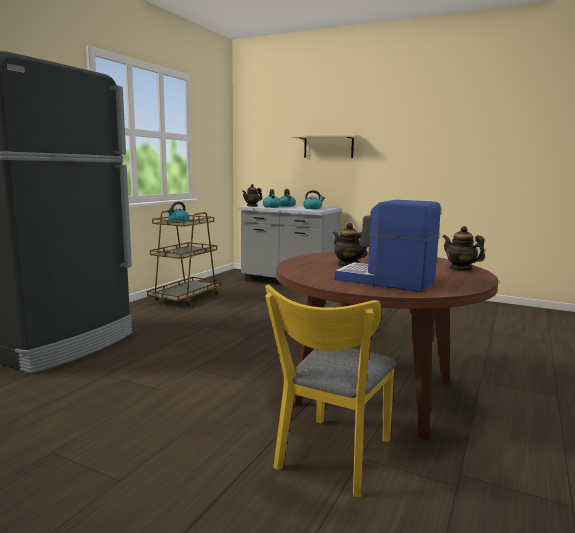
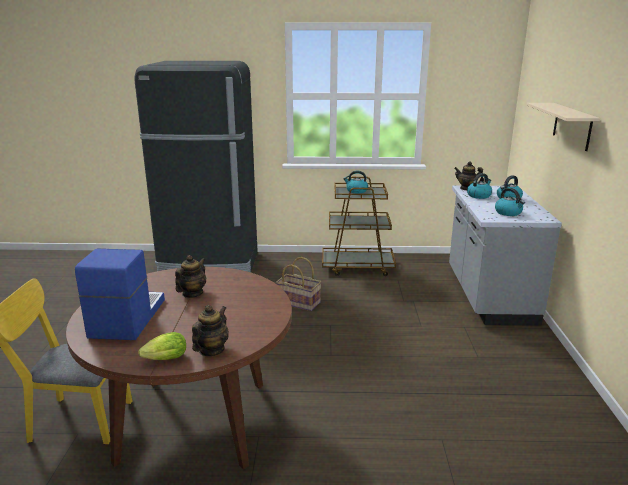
camera: 65 degrees right, 10 degrees up
(216, 325) = (299, 302): none -> basket
(473, 278) = (163, 360): none -> lettuce

